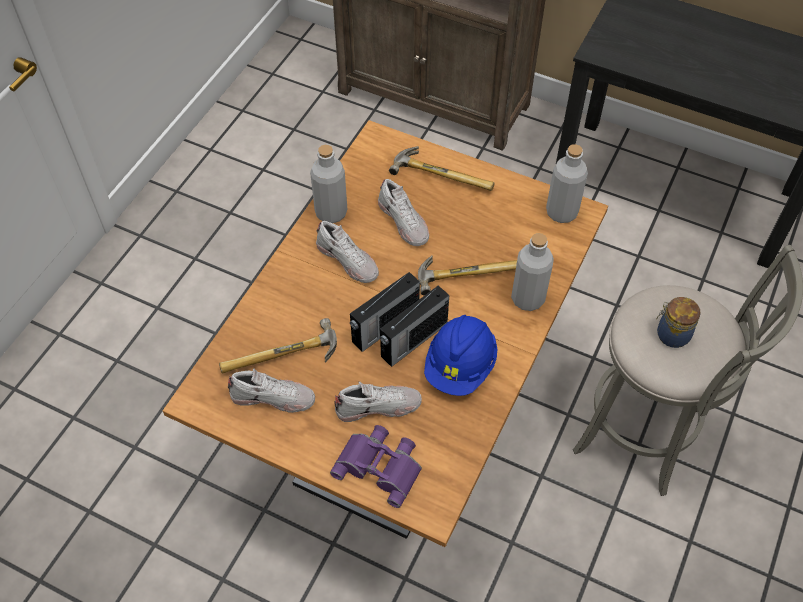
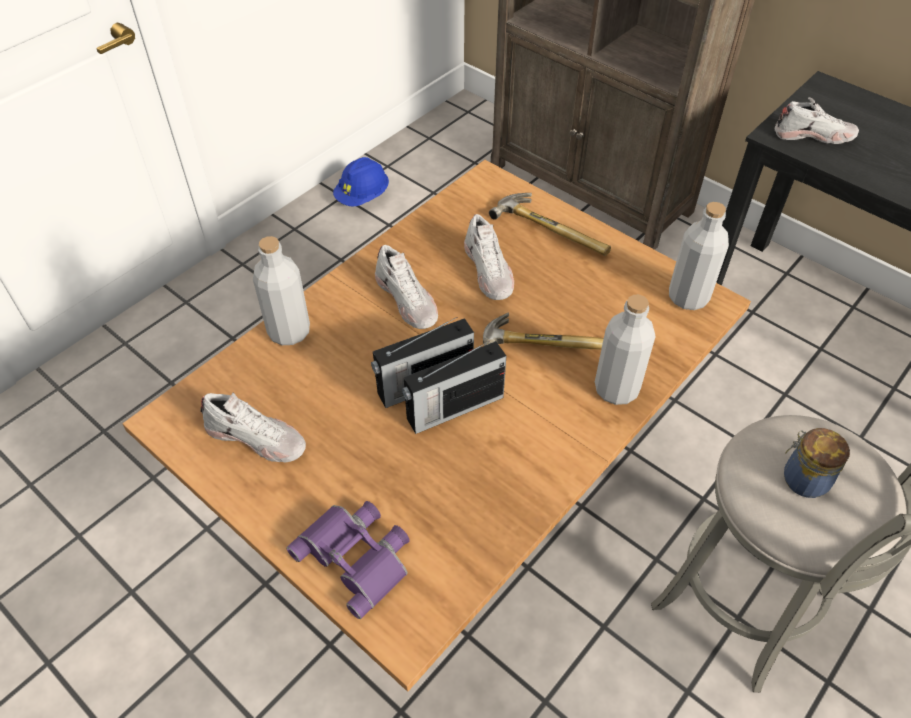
camera: 15 degrees right, 5 degrees down
(282, 360) = (286, 396): hammer -> none
(331, 212) = (406, 245): grey bottle -> grey bottle (289, 331)
(378, 406) = (381, 478): white shoe -> white shoe (813, 135)
(460, 366) = (503, 453): blue hard hat -> blue hard hat (363, 196)

